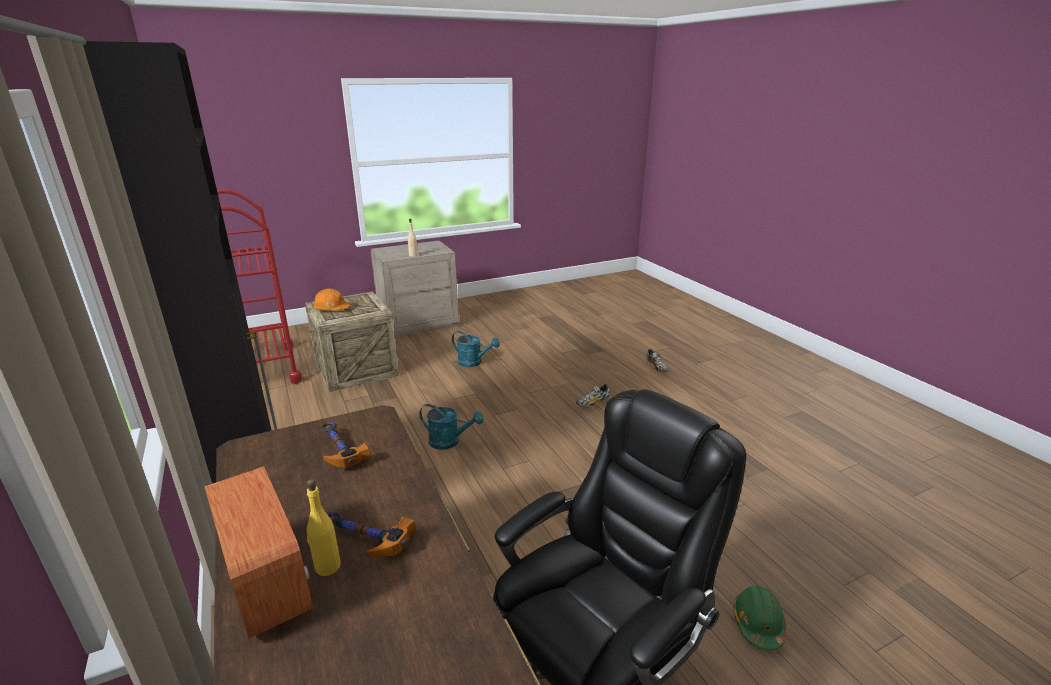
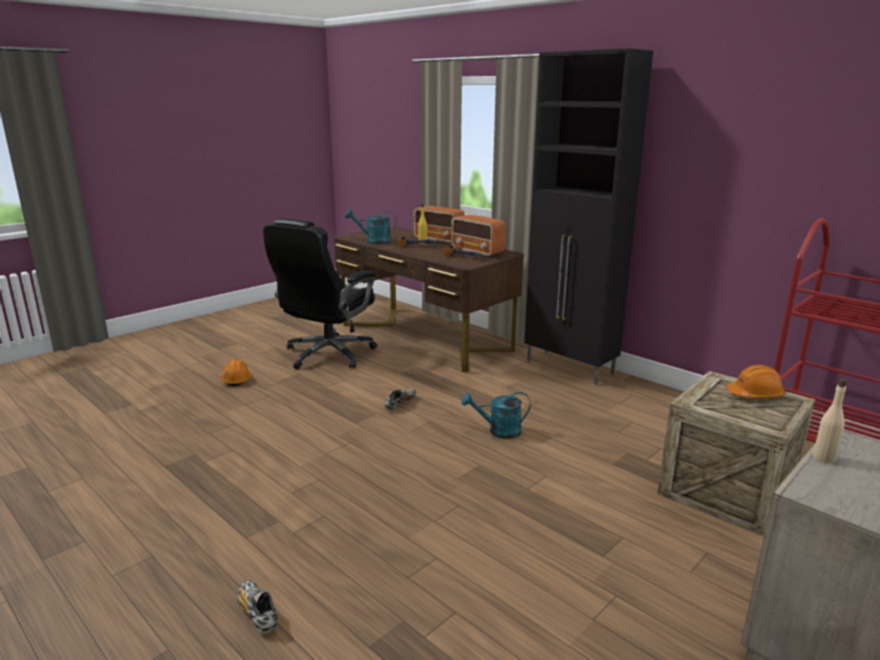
camera: 160 degrees right, 5 degrees down
(287, 469) = (477, 252): none -> radio
(474, 362) = (586, 544): turquoise watering can -> turquoise watering can (374, 241)
(593, 403) = (364, 507): shoe -> shoe (400, 403)
(758, 624) = (237, 380): green hard hat -> orange hard hat

